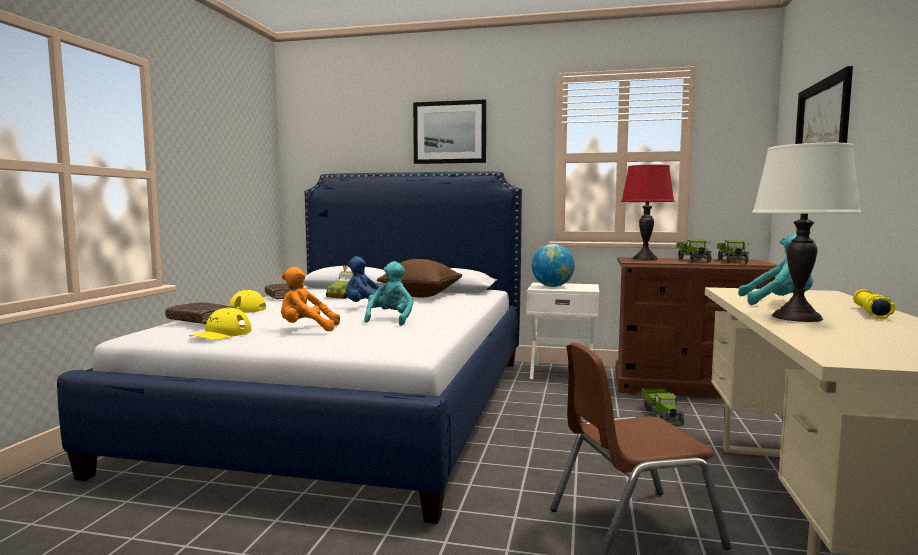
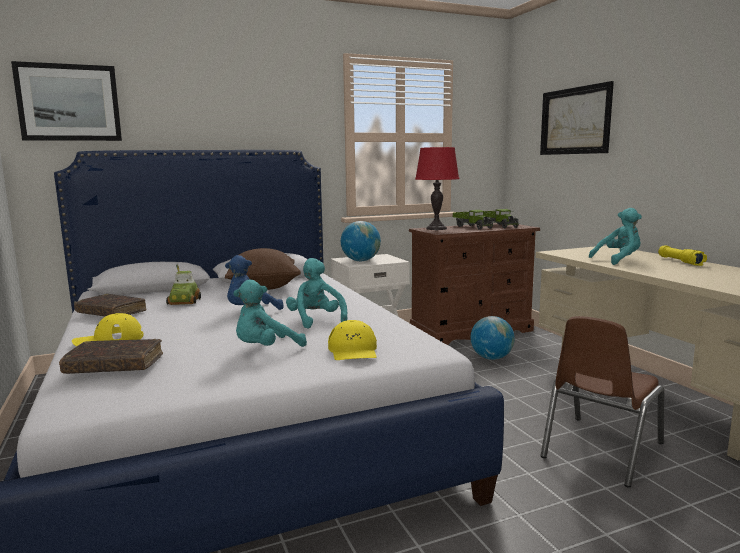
camera: 35 degrees left, 5 degrees up
(221, 334) = (192, 377): yellow cap -> yellow cap (353, 351)
(306, 329) = (266, 349): orange plush toy -> turquoise plush toy
(449, 132) = (237, 106): picture -> picture (69, 103)
(662, 415) = (491, 358): toy truck -> globe
(797, 317) = (667, 271): white table lamp -> none

